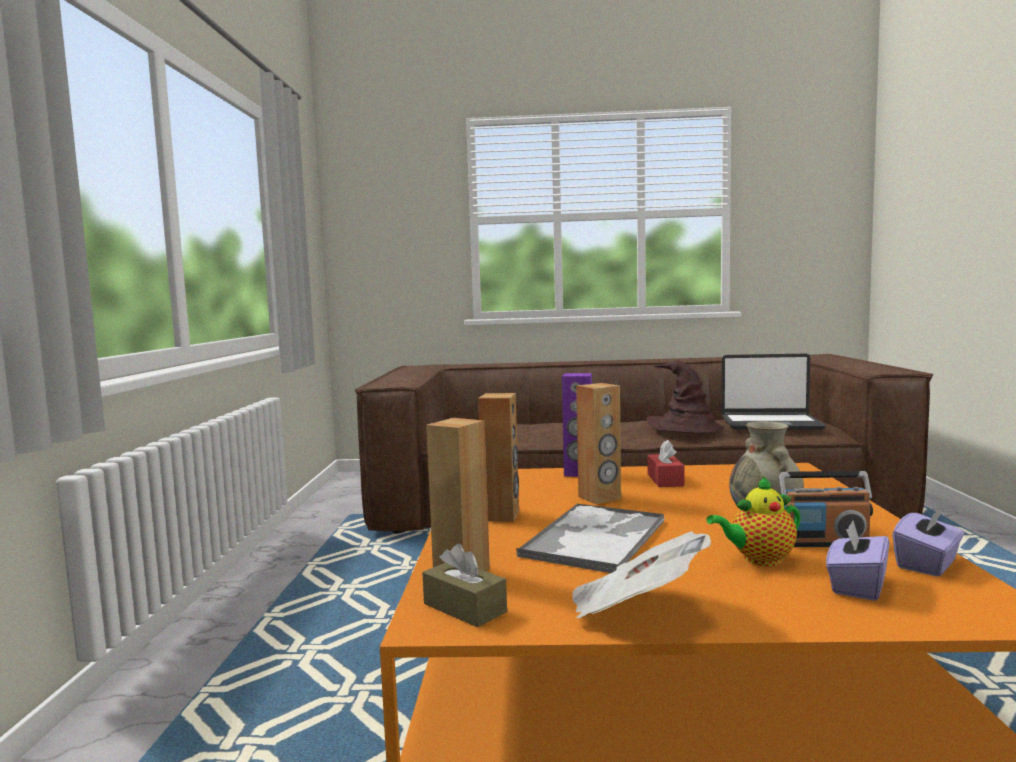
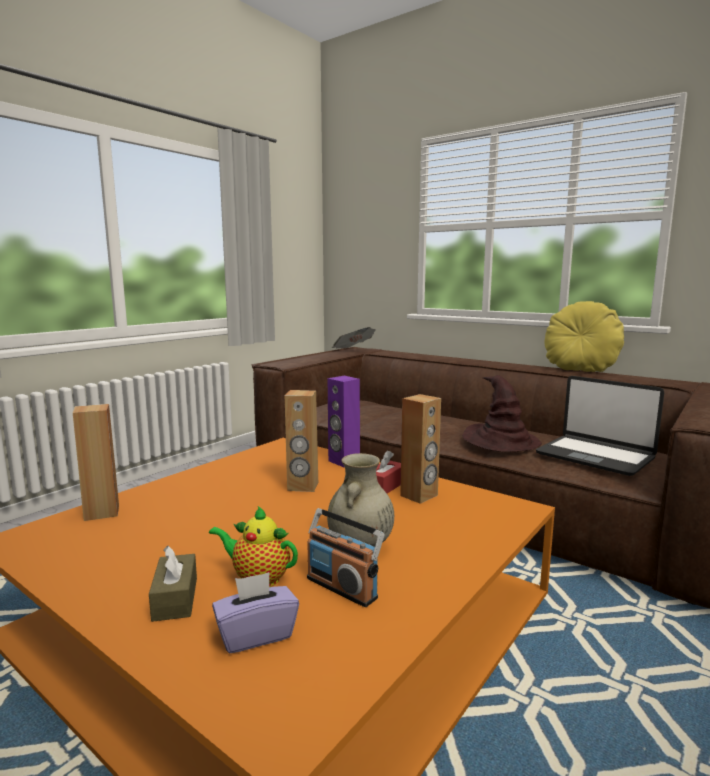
camera: 35 degrees right, 5 degrees up
(464, 608) = (46, 536): brown tissue box -> brown tissue box (175, 598)
(501, 515) = (216, 480): brown speaker -> brown speaker (419, 495)
(595, 538) = (218, 517): tray -> none
(634, 609) = (99, 578): newspaper -> newspaper (353, 350)
(682, 358) = (580, 370): none -> yellow pillow
(927, 564) = (362, 647): purple tissue box -> none

